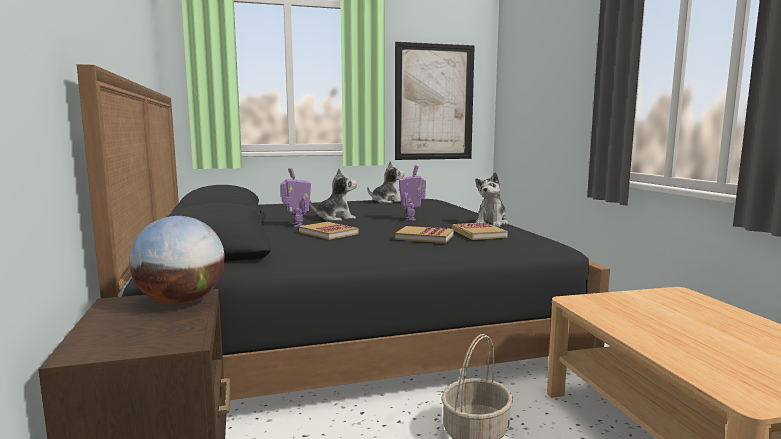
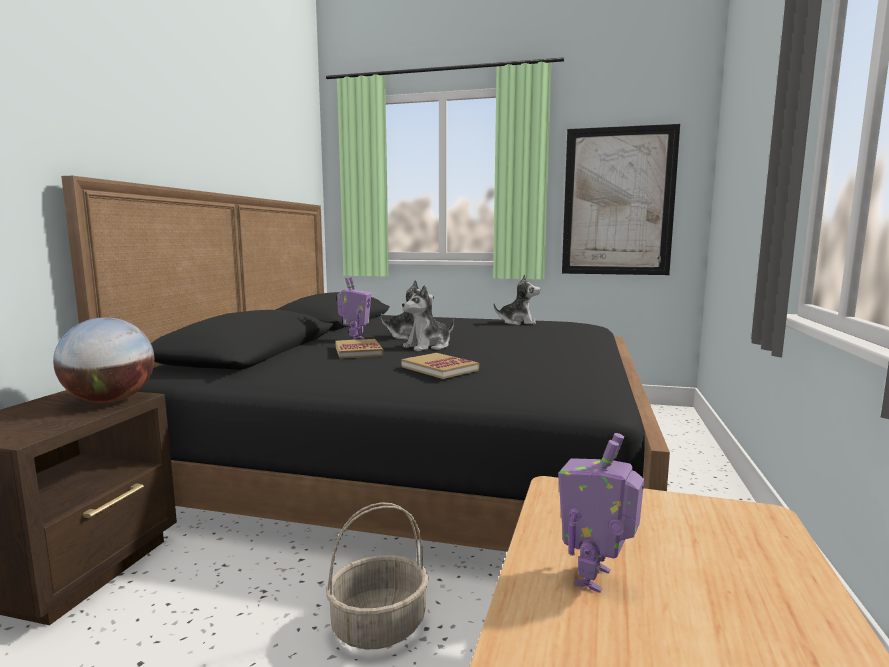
camera: 30 degrees right, 0 degrees up
(411, 219) = (486, 345): toy robot -> toy robot (595, 578)
(478, 233) = (515, 373): book -> none
(491, 223) = (572, 362): plush toy -> plush toy (428, 347)

